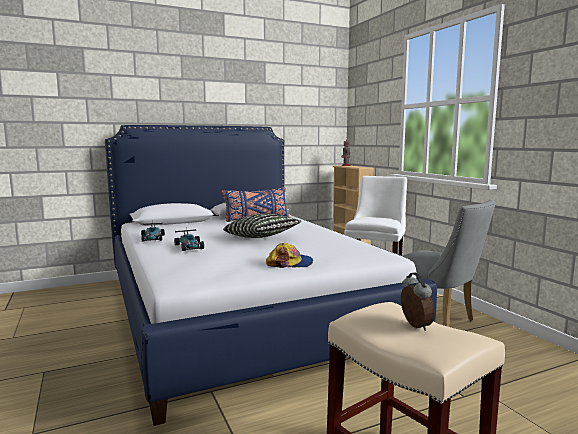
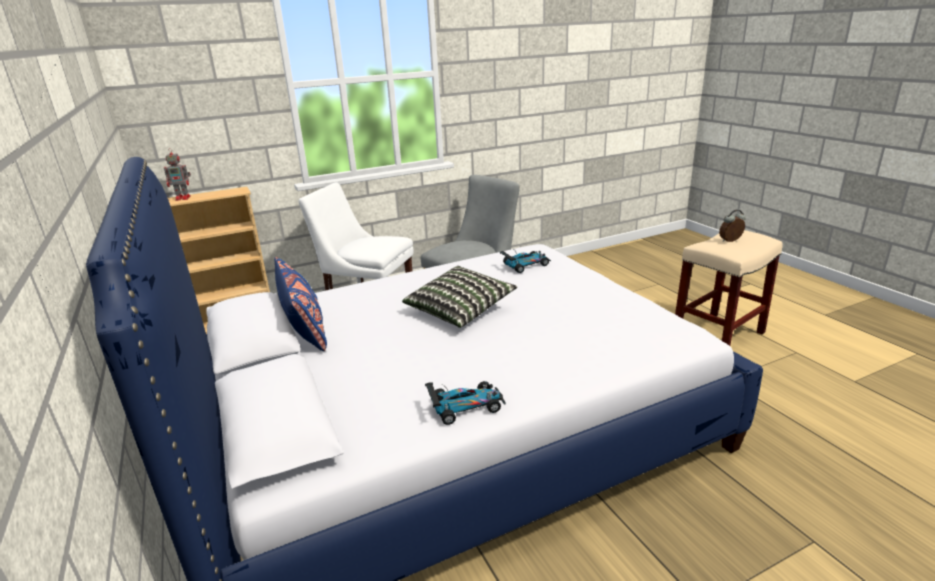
camera: 90 degrees left, 15 degrees up
(190, 246) = (534, 353): toy car -> toy car (525, 265)
(290, 263) = (586, 286): cap -> none

